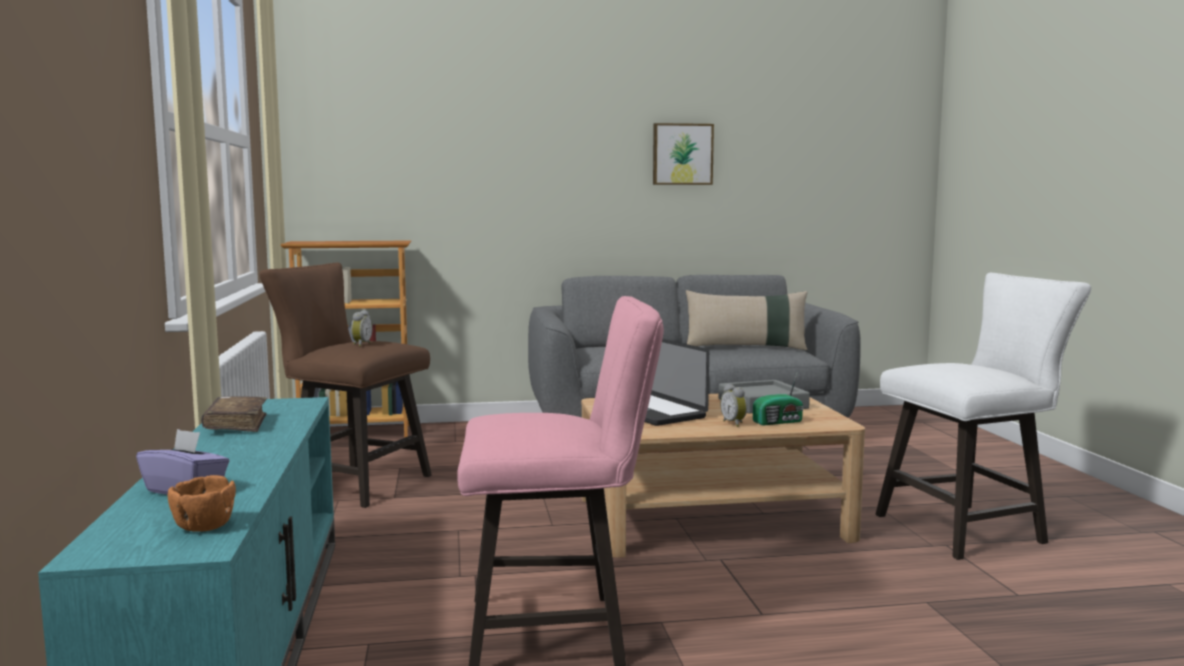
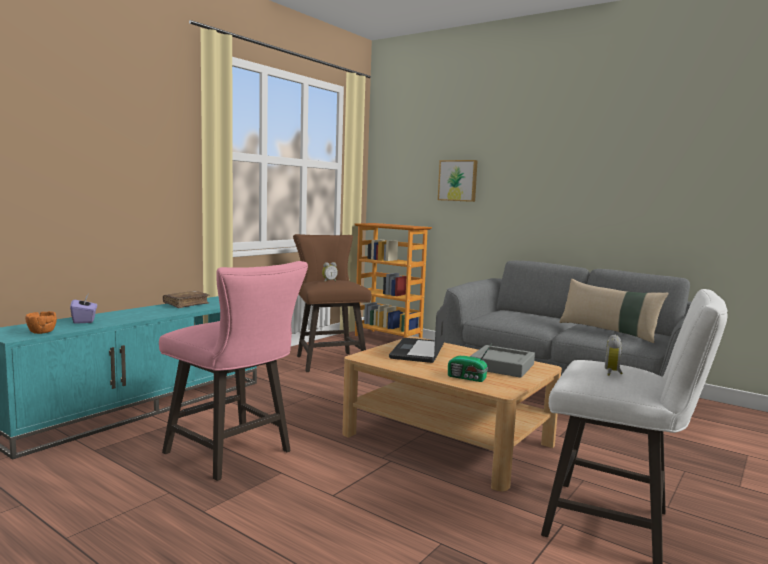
camera: 45 degrees right, 0 degrees up
(682, 154) = (620, 173): picture -> picture (458, 180)
(734, 423) = (437, 370): alarm clock -> alarm clock (613, 373)

